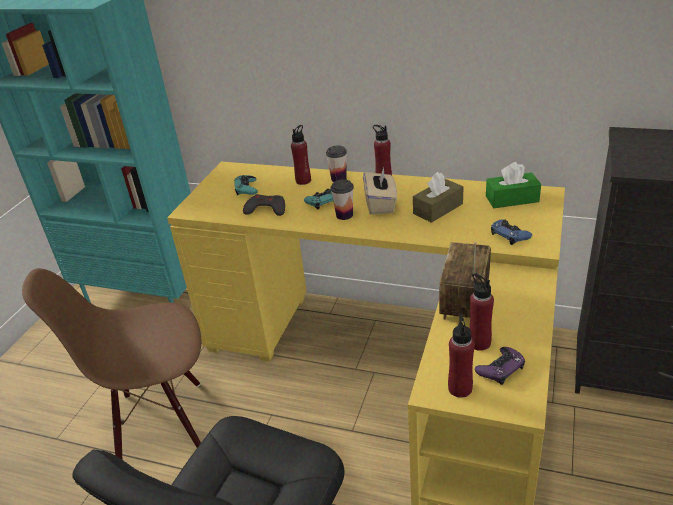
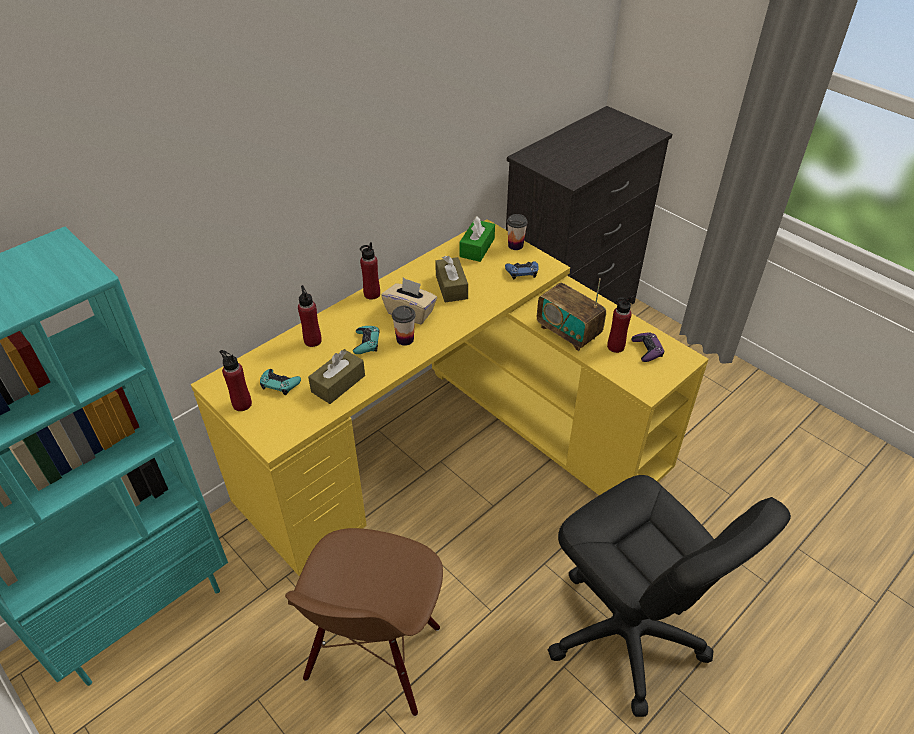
camera: 65 degrees left, 10 degrees up
(266, 209) = (338, 384): grey game controller -> brown tissue box
(338, 179) = (337, 318): cup -> cup (515, 245)
(460, 388) = (653, 376): red bottle -> red bottle (242, 404)

